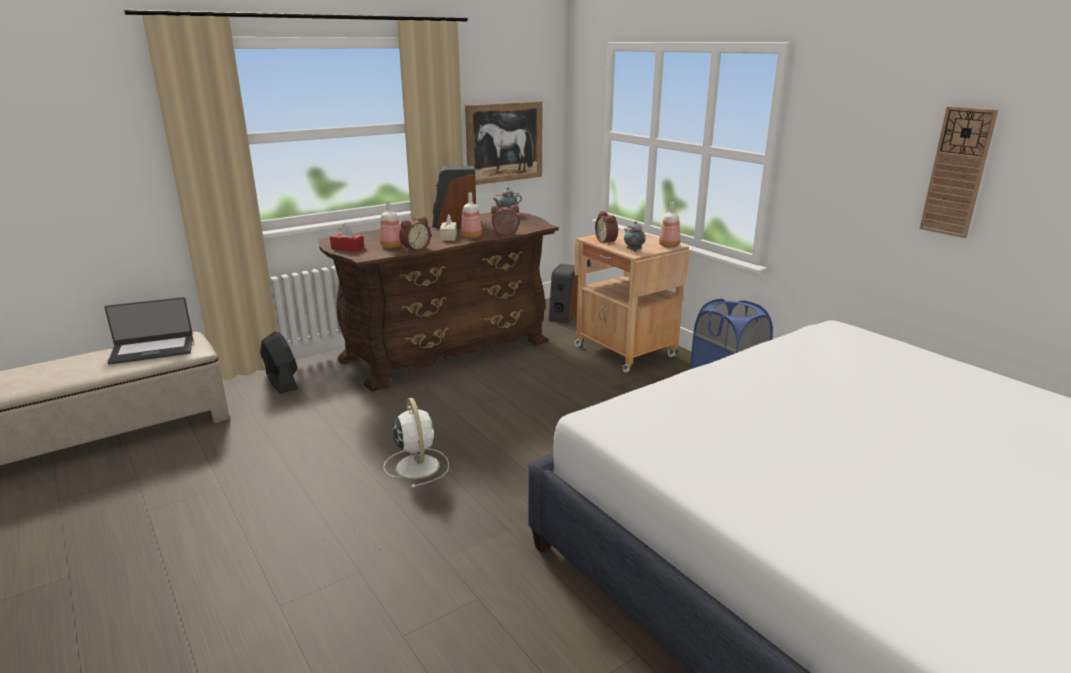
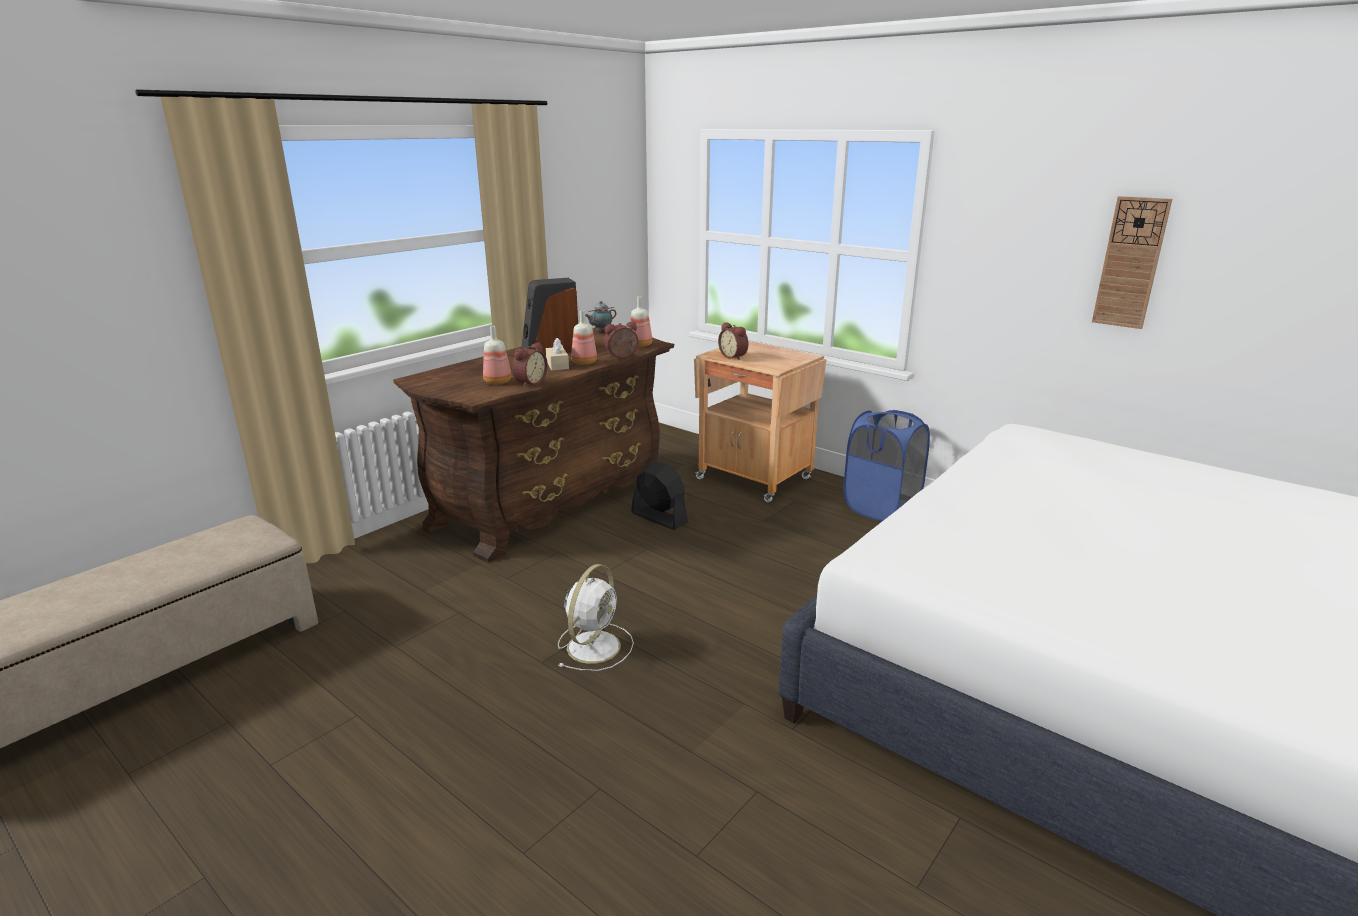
camera: 15 degrees left, 0 degrees up
(152, 350) = (206, 547): laptop -> none
(281, 382) = (362, 565): black fan -> black fan (659, 517)
(347, 248) = (443, 389): red tissue box -> none
(417, 465) = (595, 645): white fan -> white fan turned 60 degrees clockwise
(504, 142) = (585, 248): picture -> none
(563, 315) = (663, 444): speaker -> none
(633, 250) = (771, 365): teapot -> none
(669, 245) = (804, 356): bottle -> bottle (641, 345)

